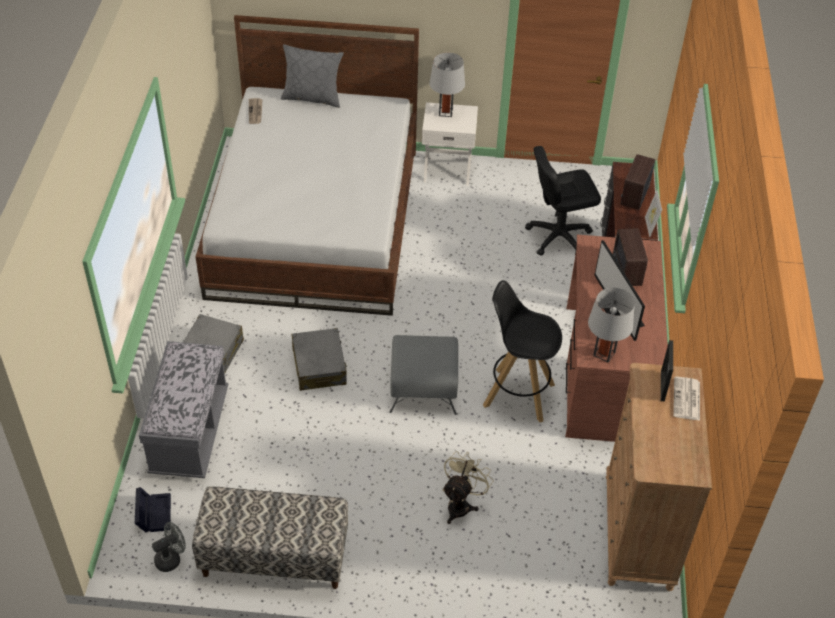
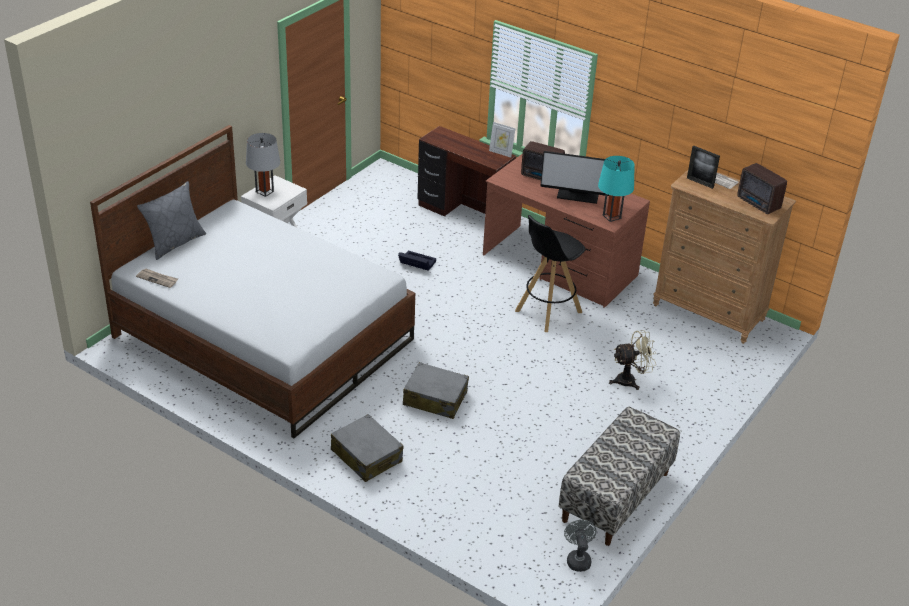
camera: 60 degrees left, 10 degrees down
(153, 513) = (521, 554): black storage box -> black storage box (416, 263)
(190, 432) = (447, 501): grey bench -> none
(423, 387) = (503, 353): grey ottoman -> none
(461, 504) = (630, 380): beige fan -> beige fan turned 105 degrees clockwise
(558, 236) = (407, 227): black office chair -> none
(604, 353) = (611, 217): grey table lamp -> turquoise table lamp
(633, 196) = (463, 146): radio -> radio (758, 204)

